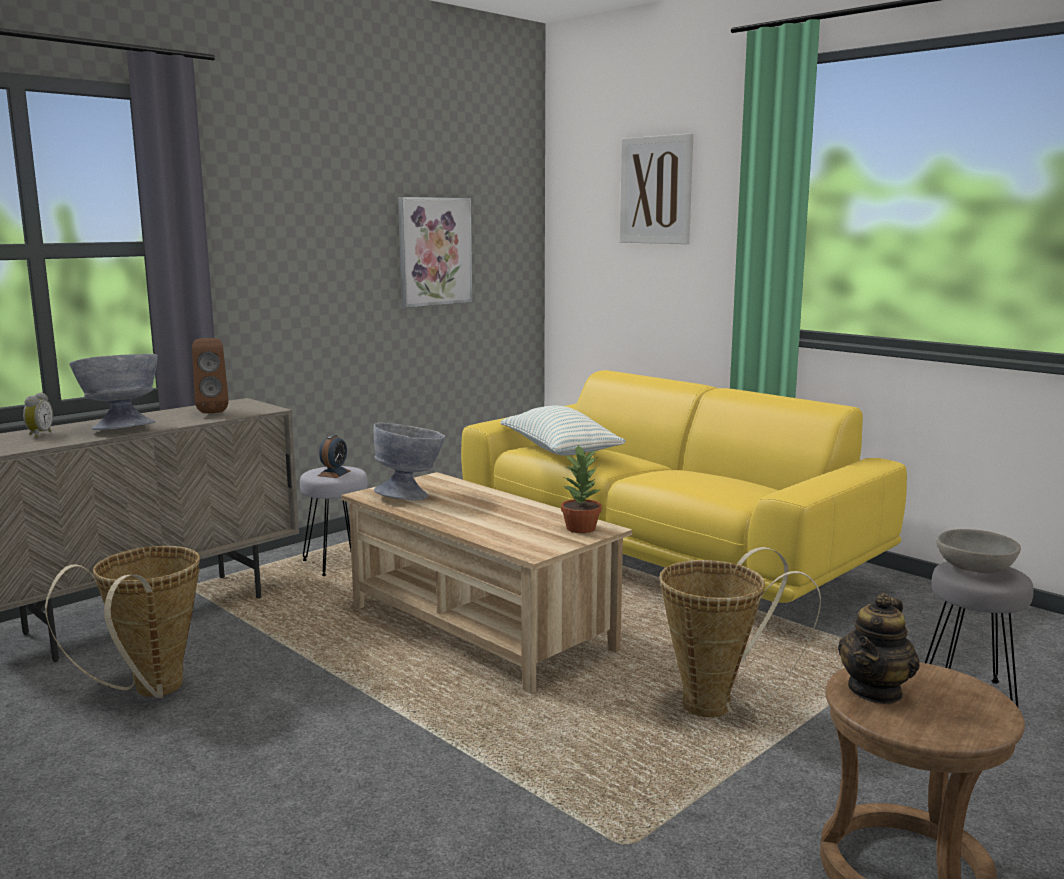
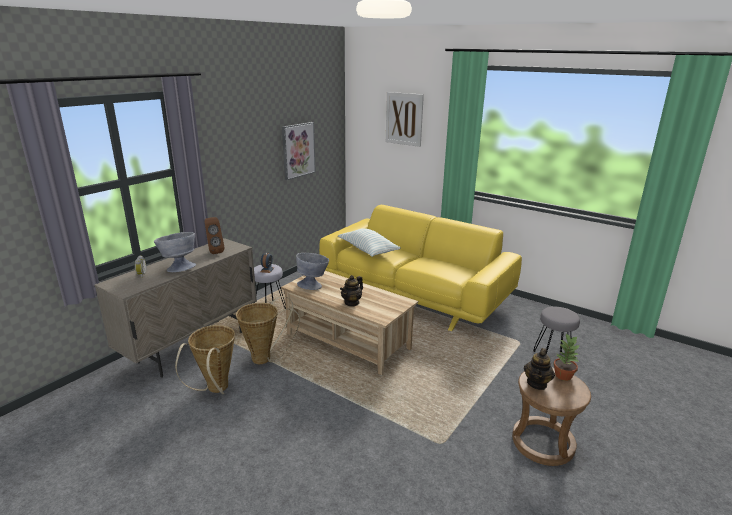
camera: 10 degrees left, 10 degrees up
(479, 524) = (352, 302): none -> teapot
(581, 528) = (397, 302): potted plant -> potted plant (563, 375)
(718, 707) = (458, 374): basket -> basket (266, 358)
(974, 569) = (557, 312): grey bowl -> none

